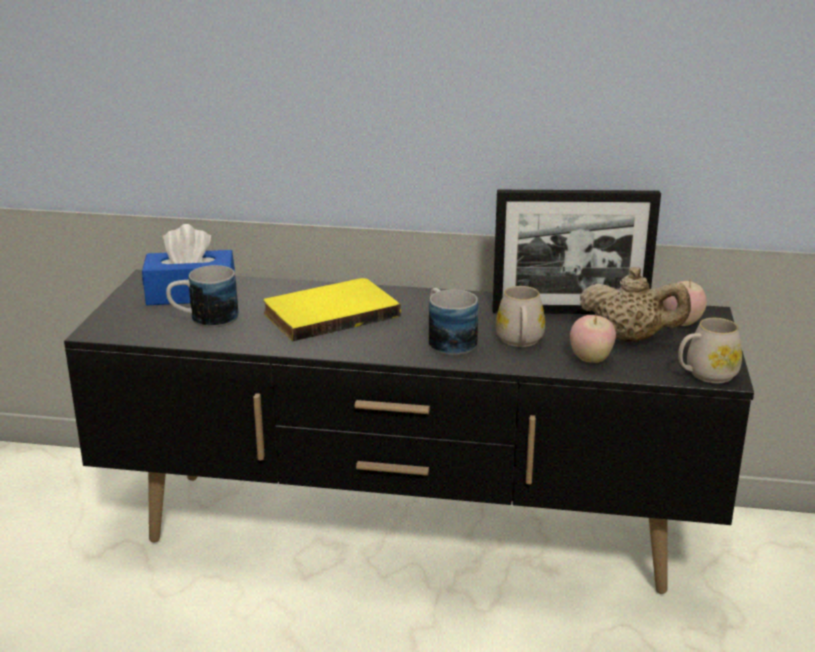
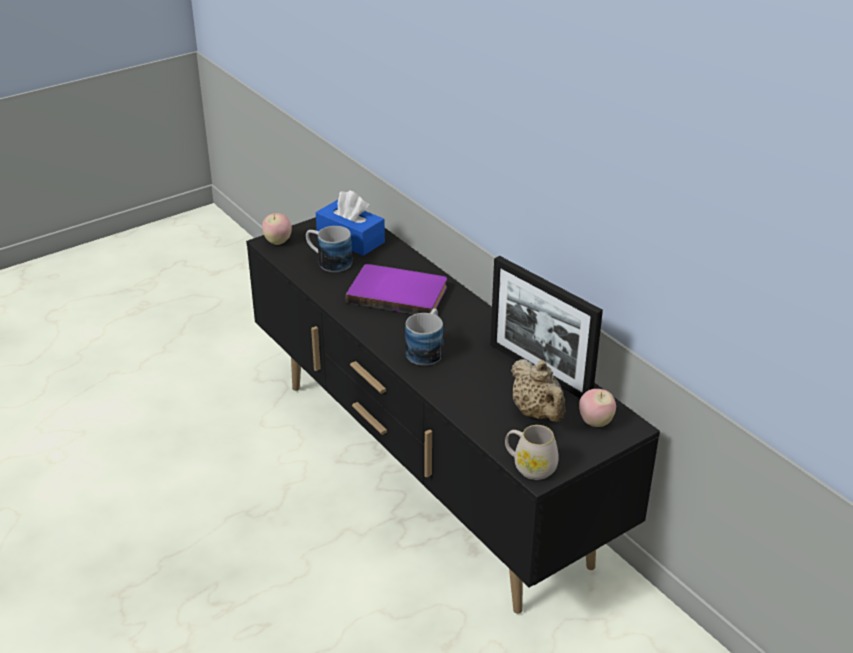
camera: 45 degrees right, 10 degrees up
(329, 313) = (398, 292): yellow book -> purple book
(520, 342) = (465, 375): white mug -> none
(590, 359) = (482, 412): apple -> apple (277, 242)

